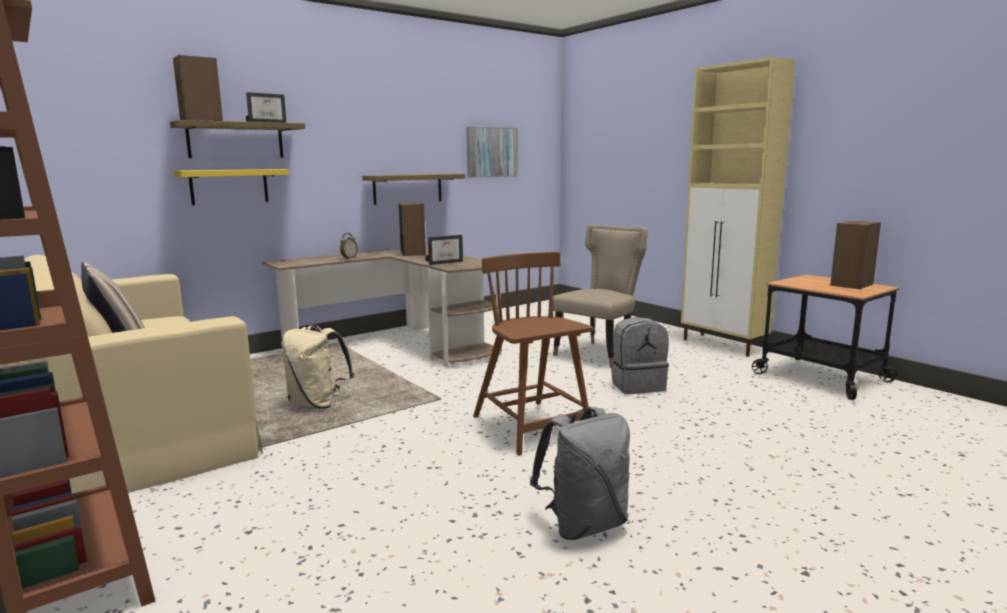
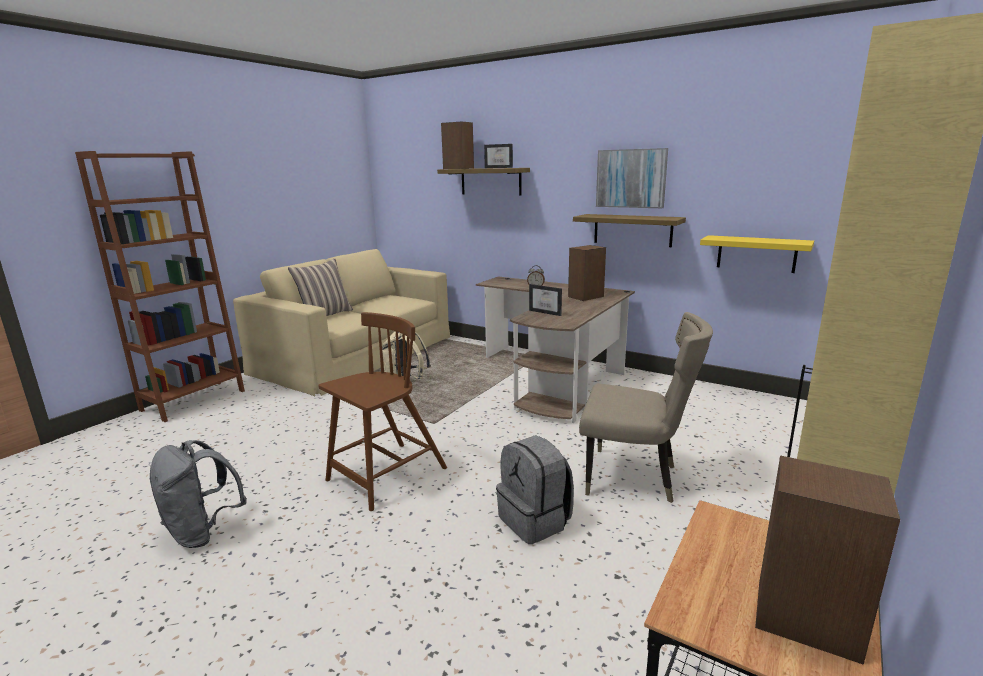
camera: 70 degrees right, 5 degrees up
(229, 186) = (484, 216): yellow shelf -> yellow shelf (756, 254)
(491, 152) = (757, 193): picture -> picture (631, 178)

